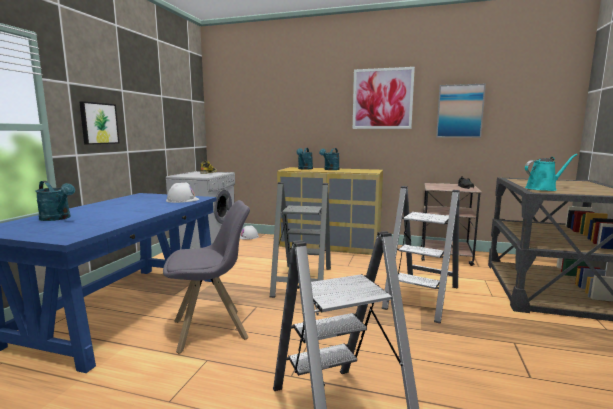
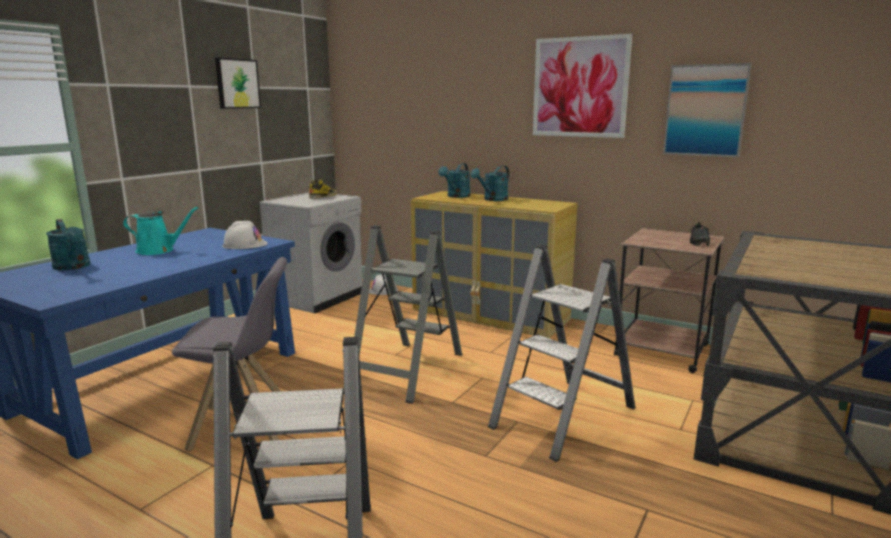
camera: 15 degrees right, 5 degrees up
(98, 123) = (153, 135): picture -> picture (237, 83)
(543, 188) = (770, 265): turquoise watering can -> turquoise watering can (158, 250)

